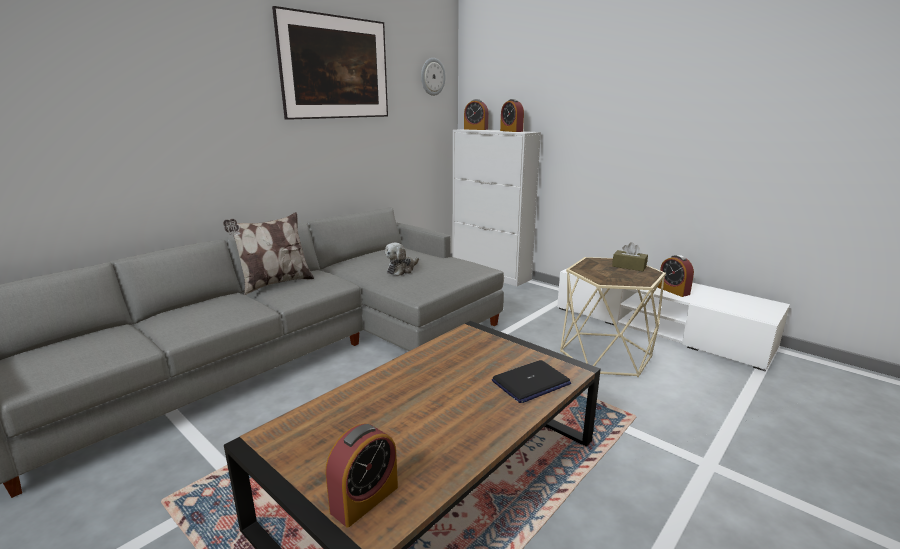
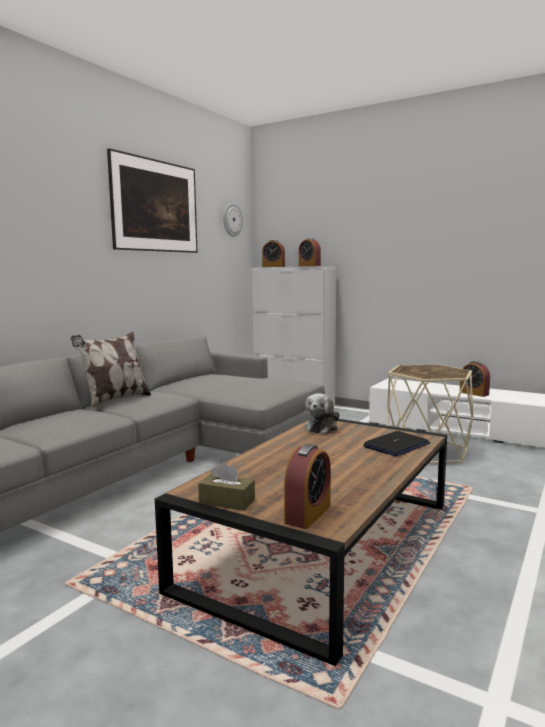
camera: 10 degrees left, 10 degrees down
(402, 270) = (232, 385): plush toy -> plush toy (322, 427)
(629, 266) = (439, 368): brown tissue box -> brown tissue box (227, 502)

